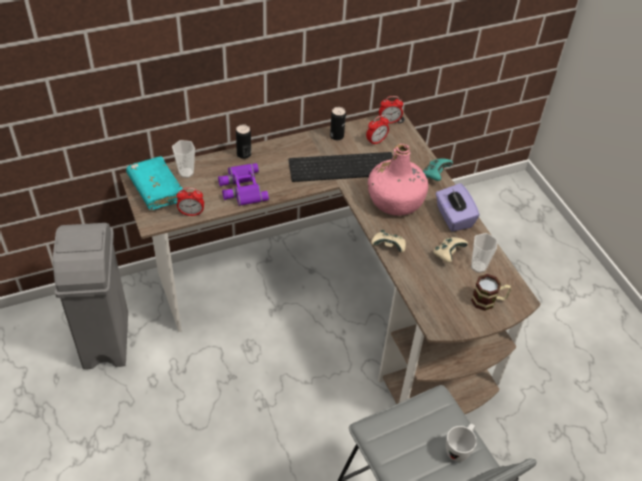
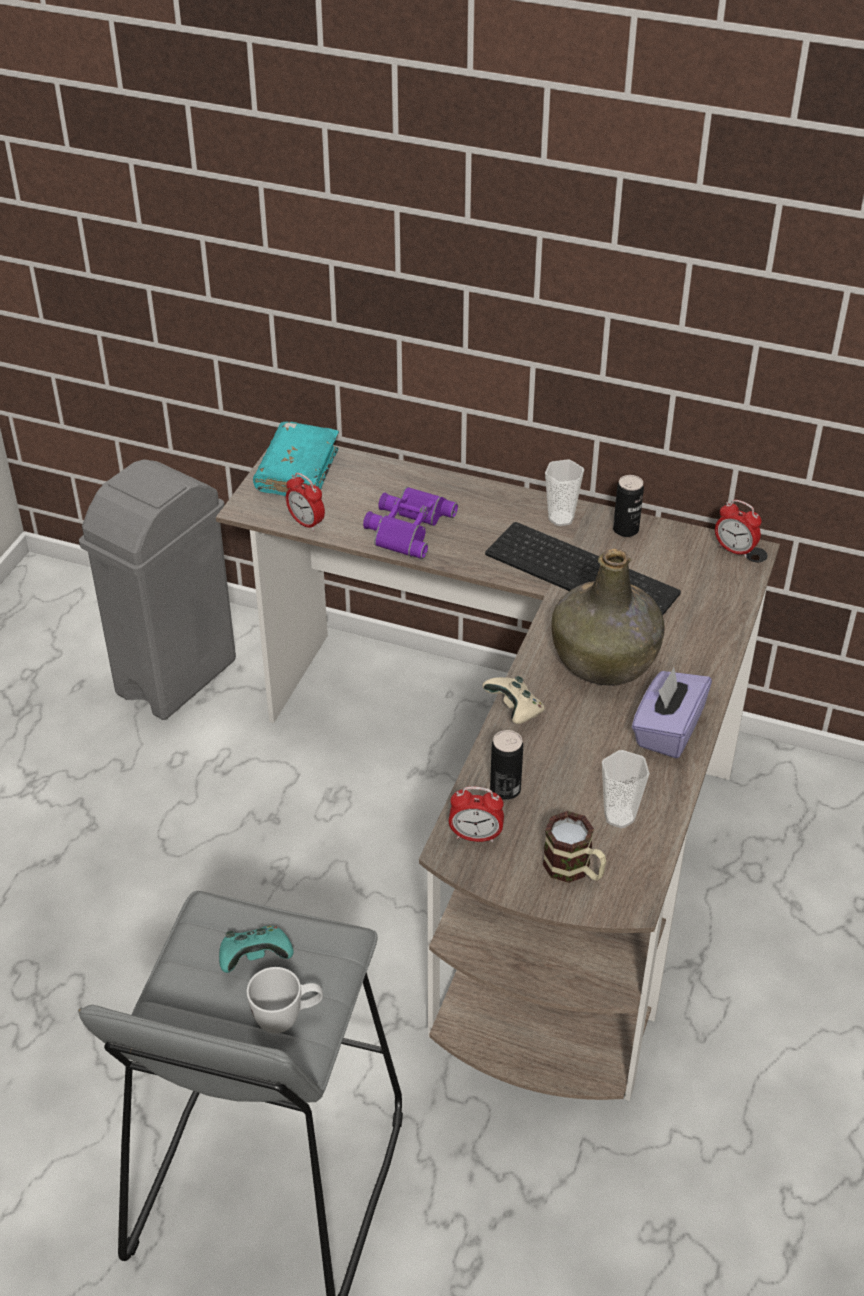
camera: 45 degrees right, 5 degrees down
(186, 173) = (359, 472): cup -> cup (561, 518)
(244, 154) = (462, 487): can -> can (505, 789)
(376, 141) = (678, 566): alarm clock -> alarm clock (475, 836)
(395, 200) = (605, 658): pink bottle -> green bottle
(435, 175) = (716, 659): turquoise game controller -> turquoise game controller (255, 958)
(447, 254) = (592, 772): beige game controller -> none

